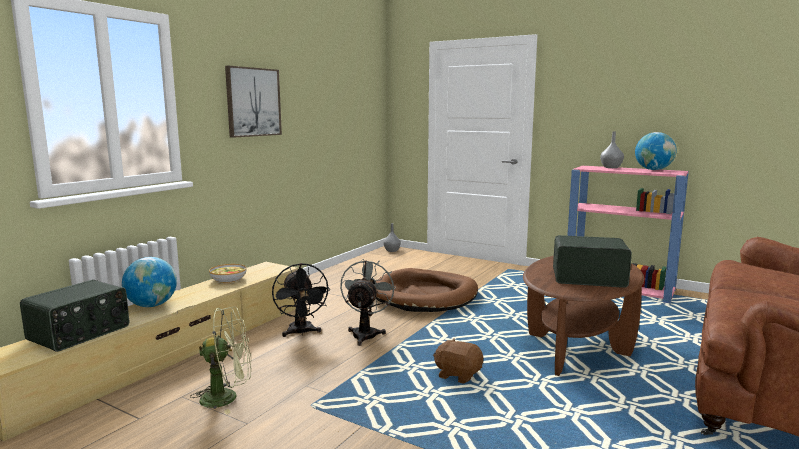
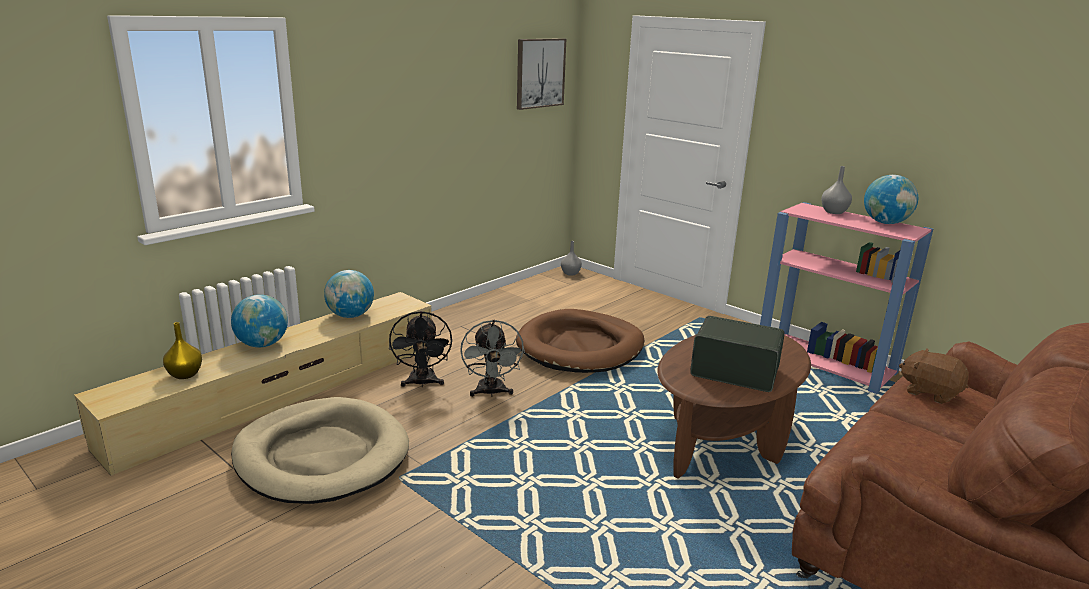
camera: 10 degrees right, 10 degrees up
(80, 333) = (185, 374): radio -> yellow vase
(227, 397) = (321, 455): green fan -> beige dog bed
(228, 279) = (350, 315): bowl -> globe
(253, 102) = (391, 107): picture -> picture (540, 73)
(366, 333) = (491, 393): grey fan -> grey fan turned 150 degrees clockwise
(458, 375) = (567, 461): brown plush toy -> brown plush toy (930, 392)

